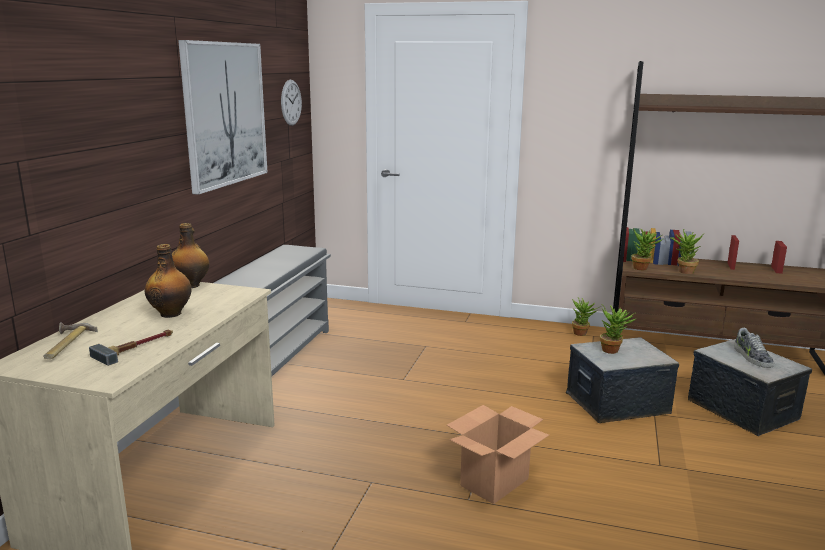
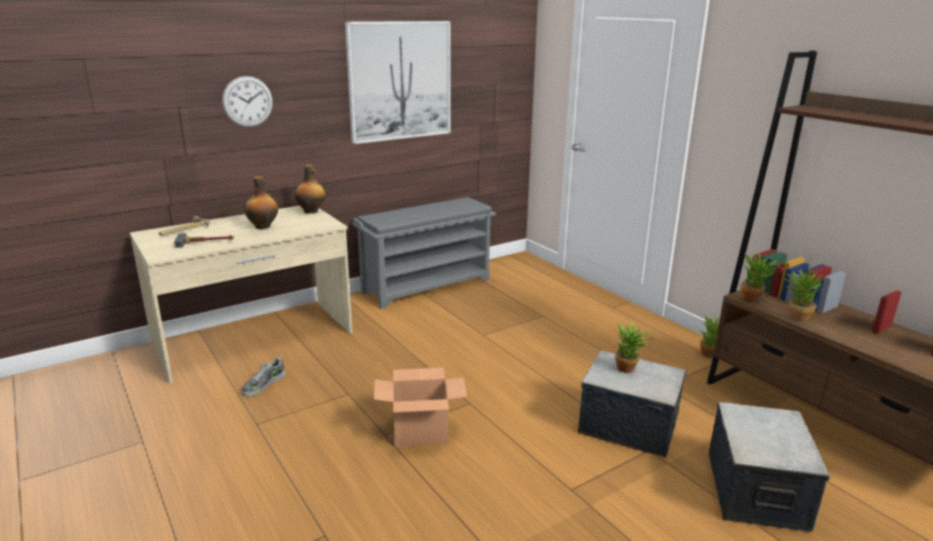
camera: 40 degrees right, 5 degrees up
(291, 102) = (499, 72): wall clock -> wall clock (247, 101)
(752, 357) = (772, 434): shoe -> shoe (263, 384)

